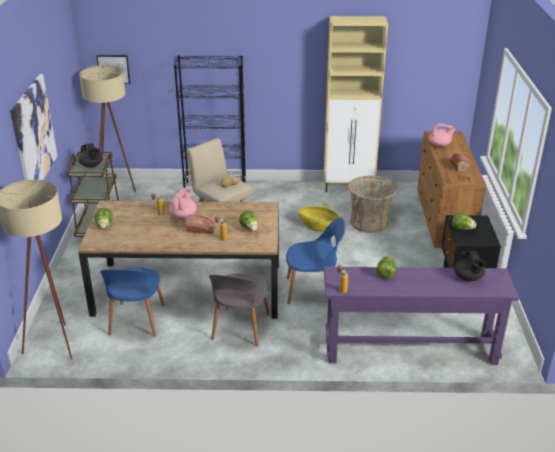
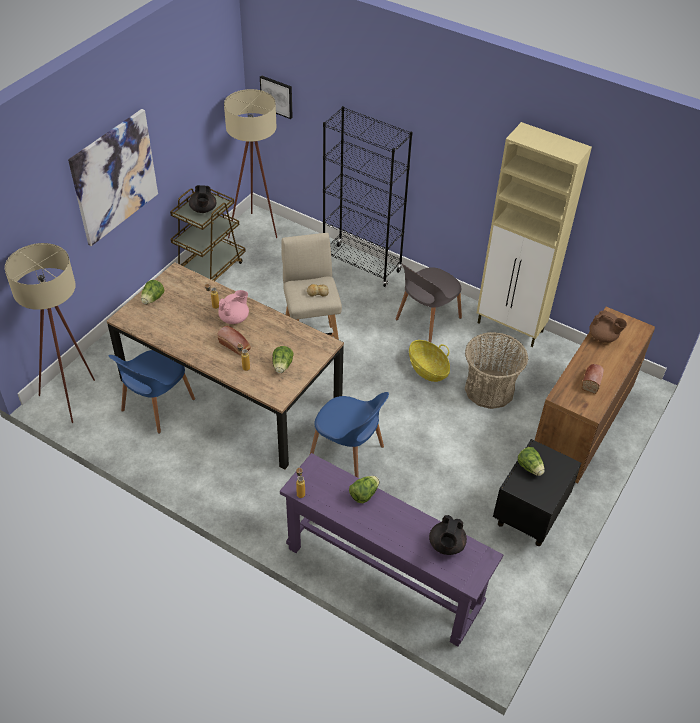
camera: 30 degrees right, 15 degrees up
(240, 328) = (241, 463): grey chair -> grey chair (427, 319)
(440, 145) = (603, 337): pink teapot -> brown teapot

